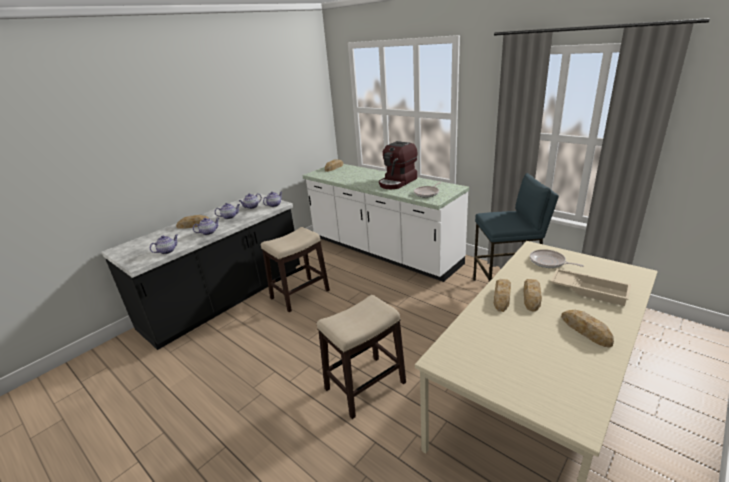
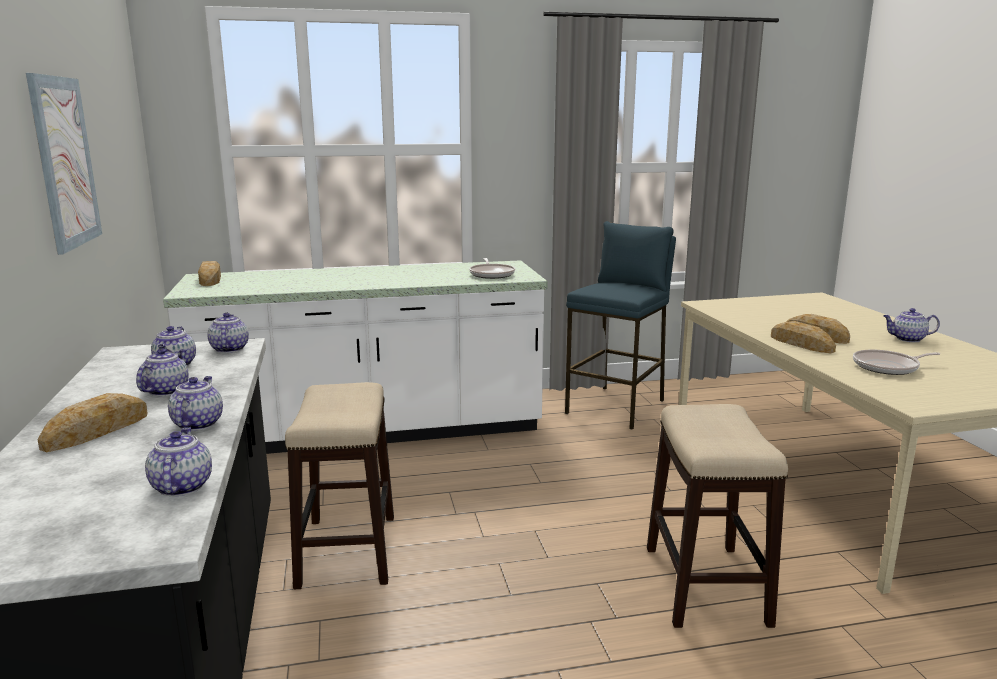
camera: 55 degrees left, 10 degrees down
(244, 127) = (65, 162): none -> picture
(398, 182) = (405, 273): coffee machine -> none
(549, 262) = (749, 309): frying pan -> frying pan (888, 367)
(586, 330) = (907, 339): bread -> teapot
(589, 290) = (830, 316): beige tray -> none

